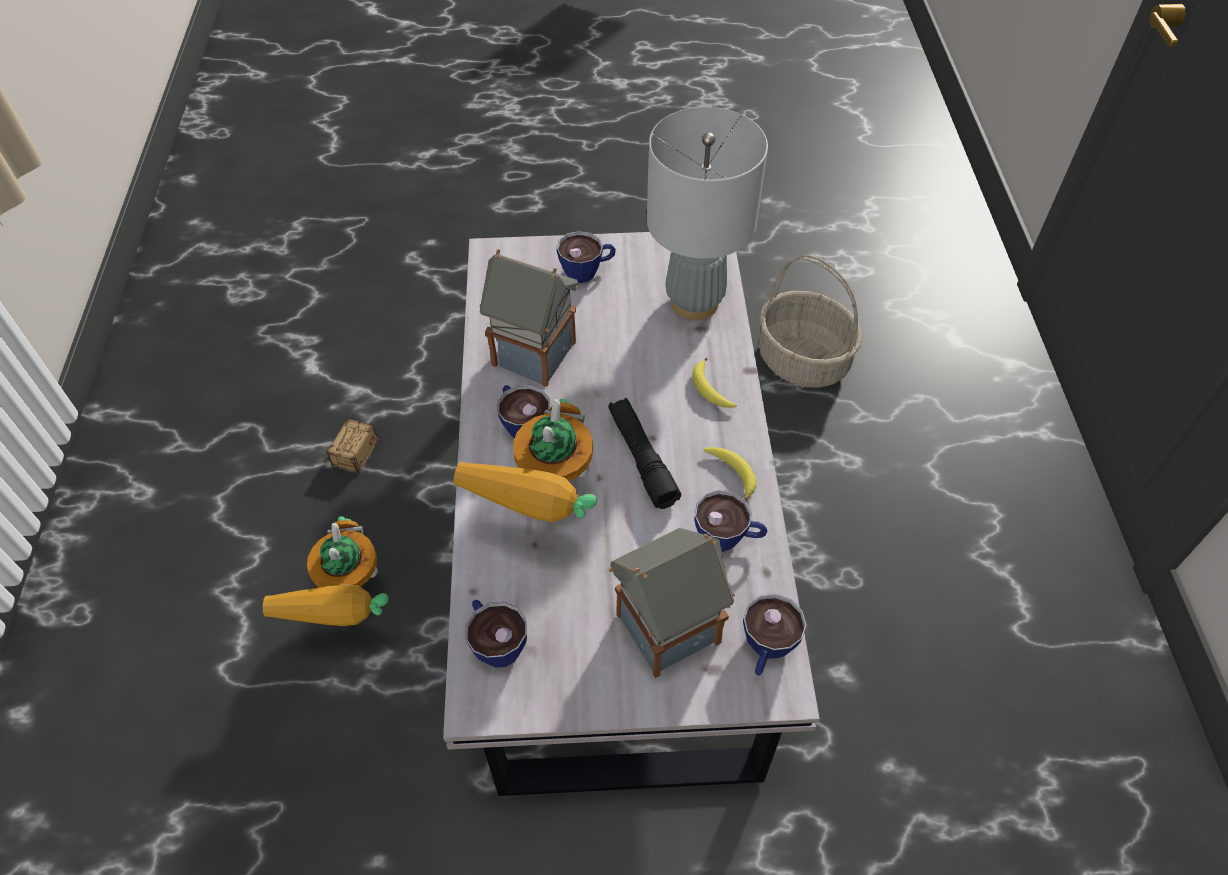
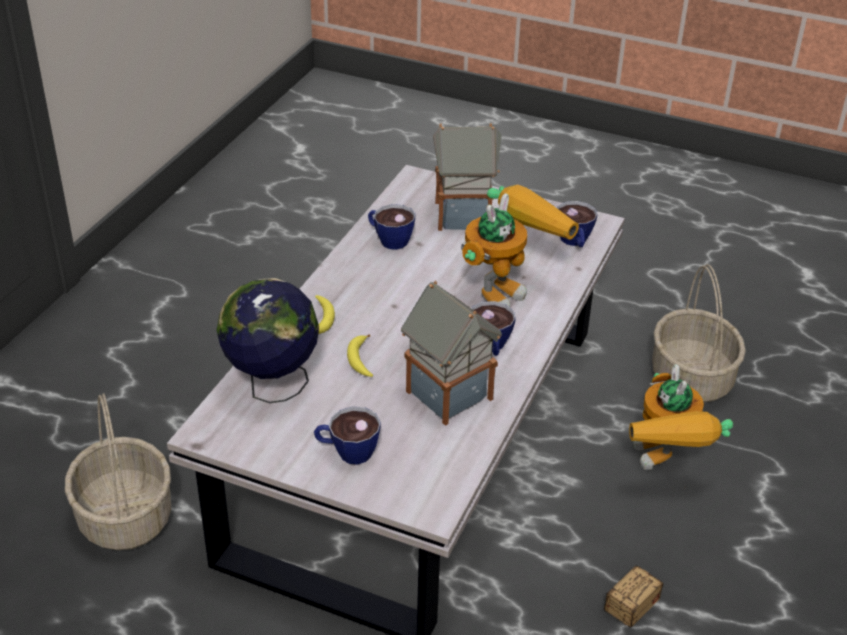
camera: 155 degrees left, 15 degrees down
(342, 778) = (692, 379): none -> basket
(352, 617) = (665, 466): toy robot -> toy robot turned 150 degrees clockwise
(641, 458) = (412, 296): black flashlight -> none
(694, 302) = (272, 387): grey table lamp -> globe
(732, 473) = (354, 268): banana -> banana (360, 360)
(766, 650) = (411, 192): cup -> none

